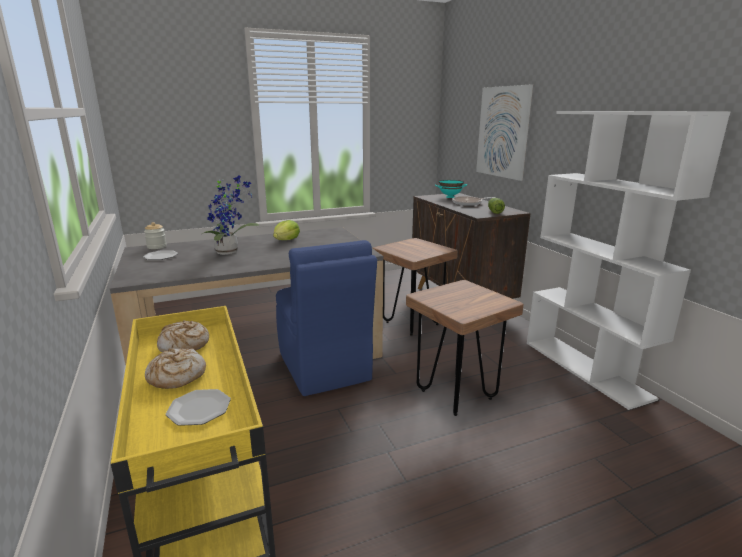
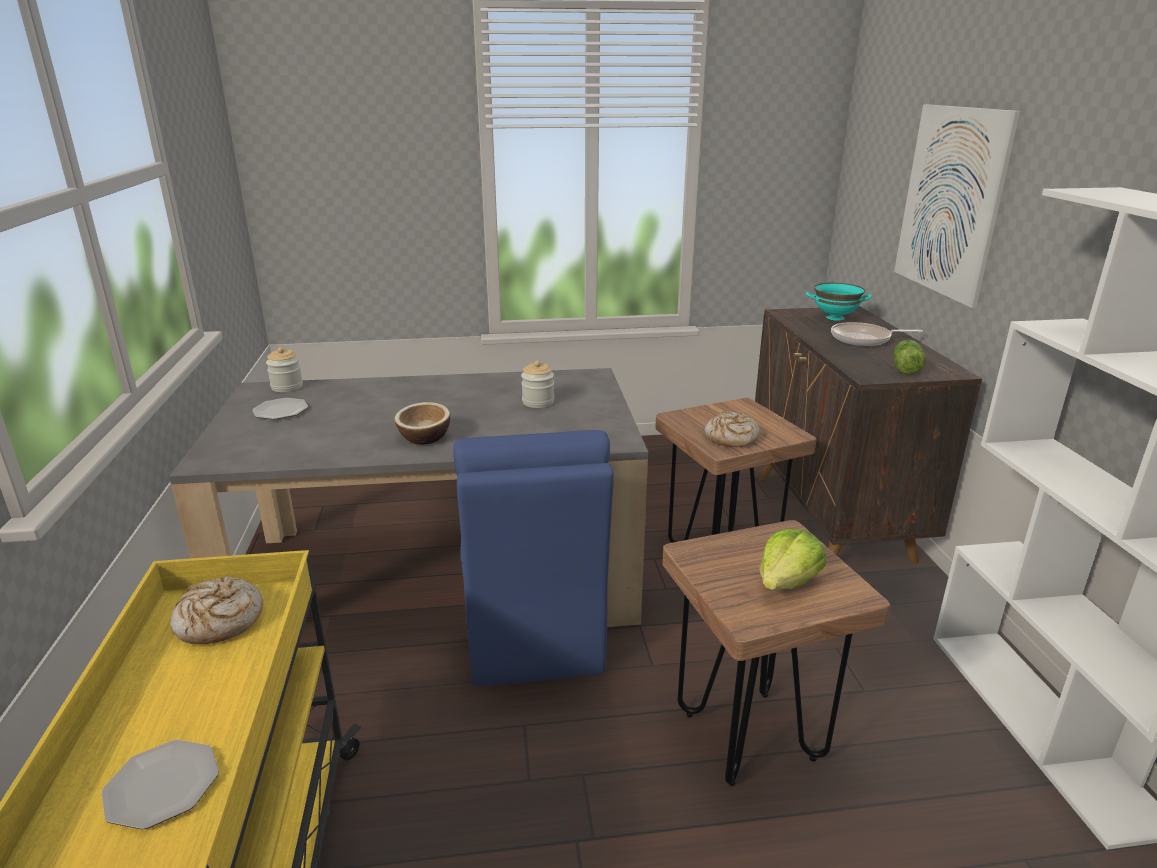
camera: 15 degrees right, 5 degrees up
(176, 376) = (170, 696): bread -> bread (731, 438)
(230, 251) = (391, 411): potted plant -> none
(257, 260) = (424, 437): none -> bowl
(286, 240) = (497, 393): lettuce -> lettuce (787, 582)
(312, 242) = (538, 402): none -> jar

